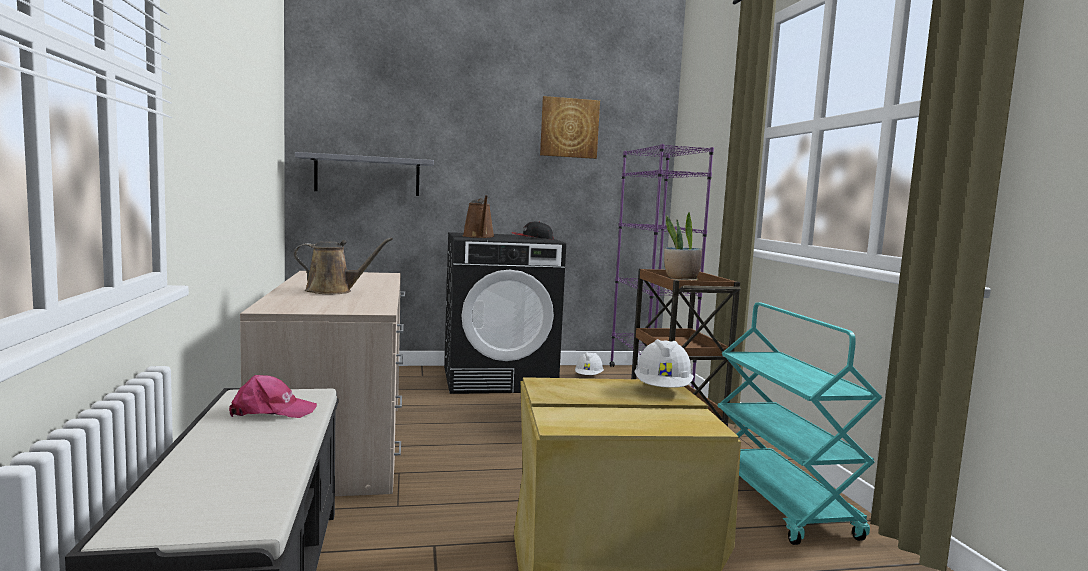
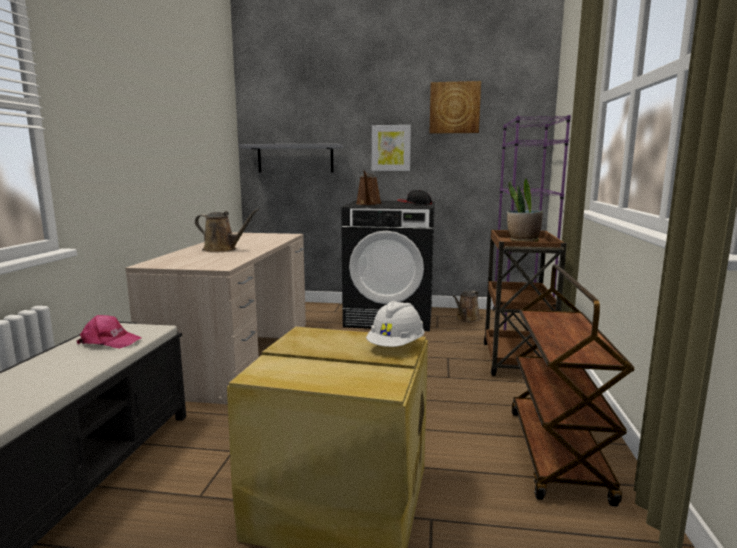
camera: 20 degrees right, 5 degrees up
(493, 169) = (391, 148): none -> picture
(588, 377) = (466, 319): white hard hat -> brown watering can
(781, 503) = (557, 454): turquoise cart -> brown cart

